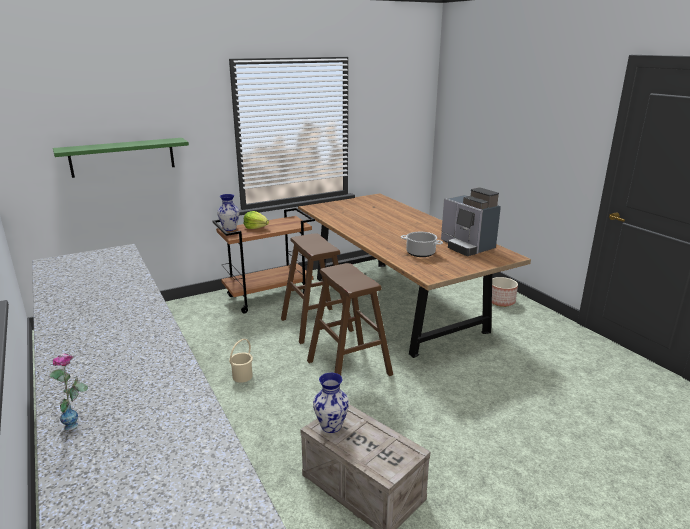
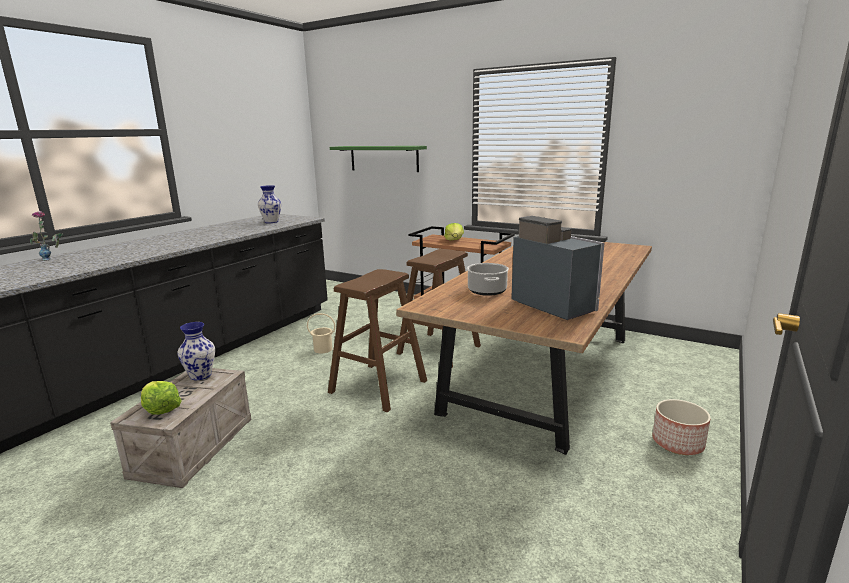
camera: 60 degrees right, 5 degrees down
(229, 229) = (437, 236): vase -> vase (271, 222)
(385, 455) = (161, 408): none -> lettuce
(466, 246) = (553, 305): coffee machine -> coffee machine turned 120 degrees clockwise

